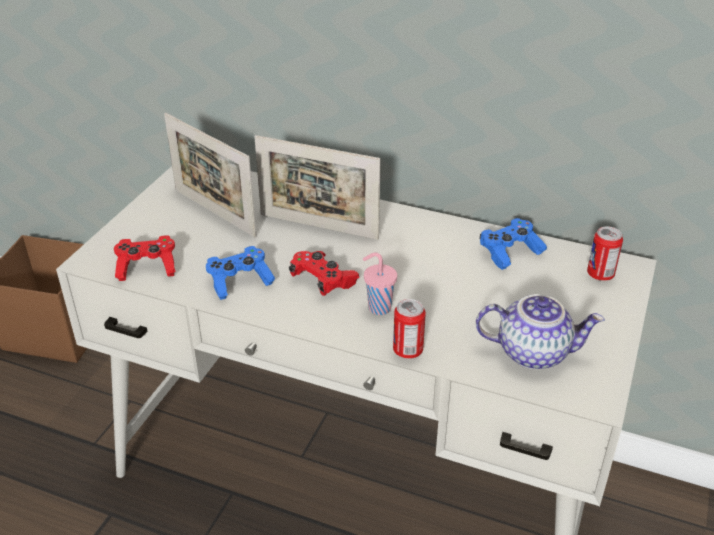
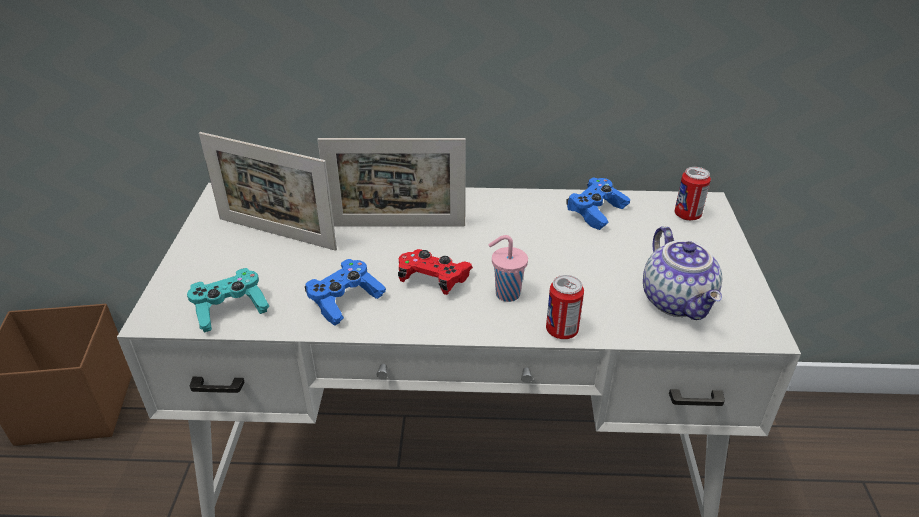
camera: 20 degrees left, 0 degrees up
(147, 267) = (230, 309): red game controller -> turquoise game controller
(533, 352) = (678, 302): teapot -> teapot turned 90 degrees clockwise

